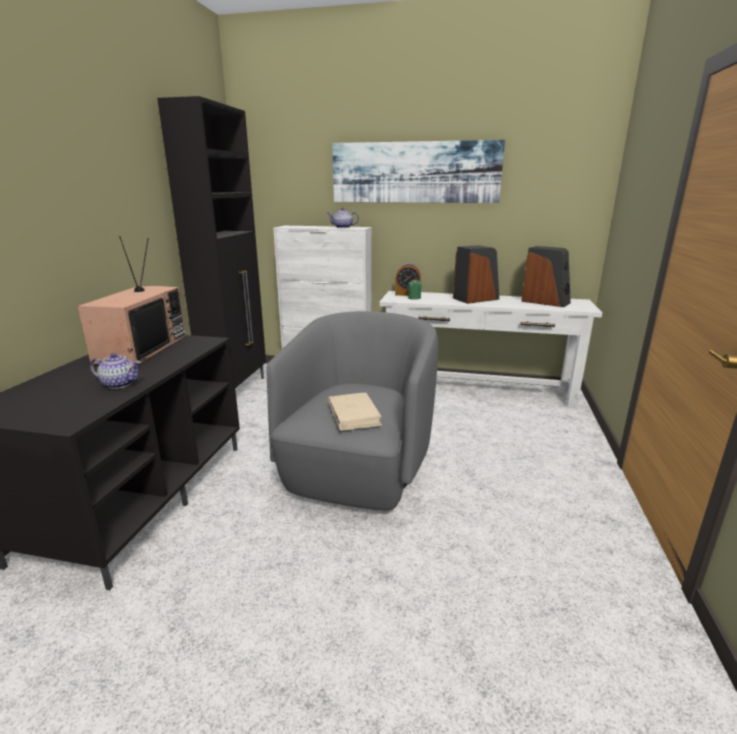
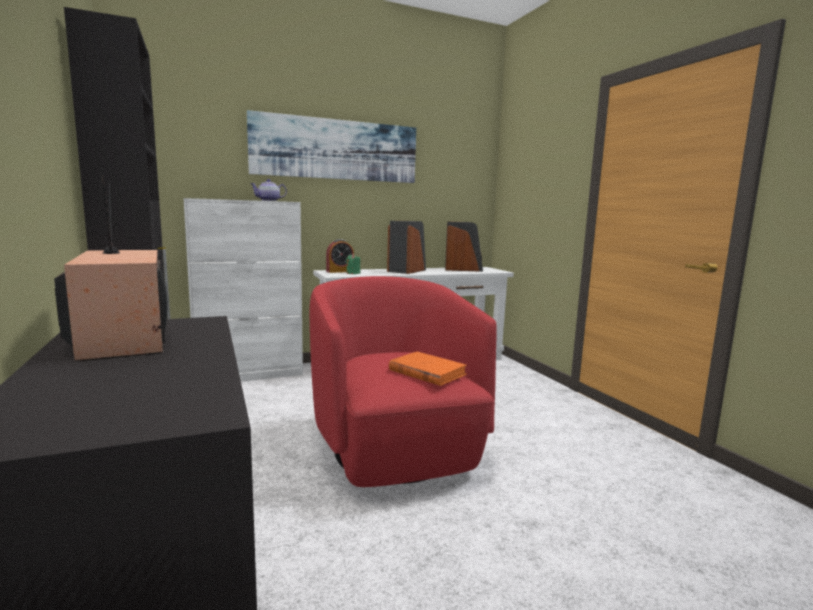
camera: 35 degrees left, 10 degrees down
(119, 384) = (184, 370): teapot -> none
(353, 414) = (427, 372): beige book -> orange book
(358, 470) = (395, 449): grey armchair -> red armchair

